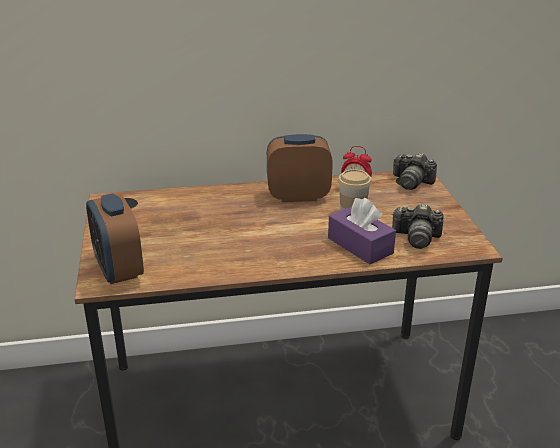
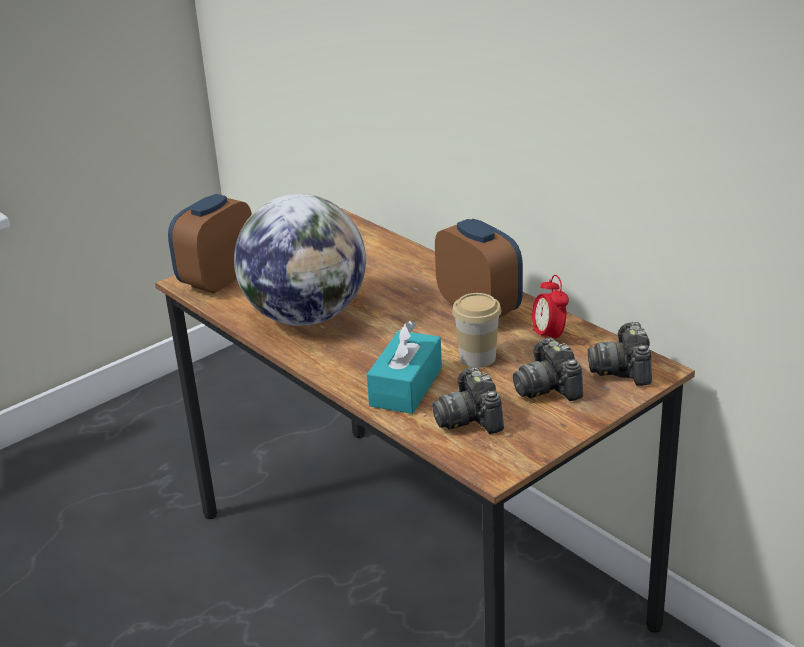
camera: 60 degrees right, 0 degrees up
(226, 251) = (306, 316): none -> globe
(360, 246) = (406, 387): purple tissue box -> turquoise tissue box
(407, 206) = (548, 387): none -> camera

